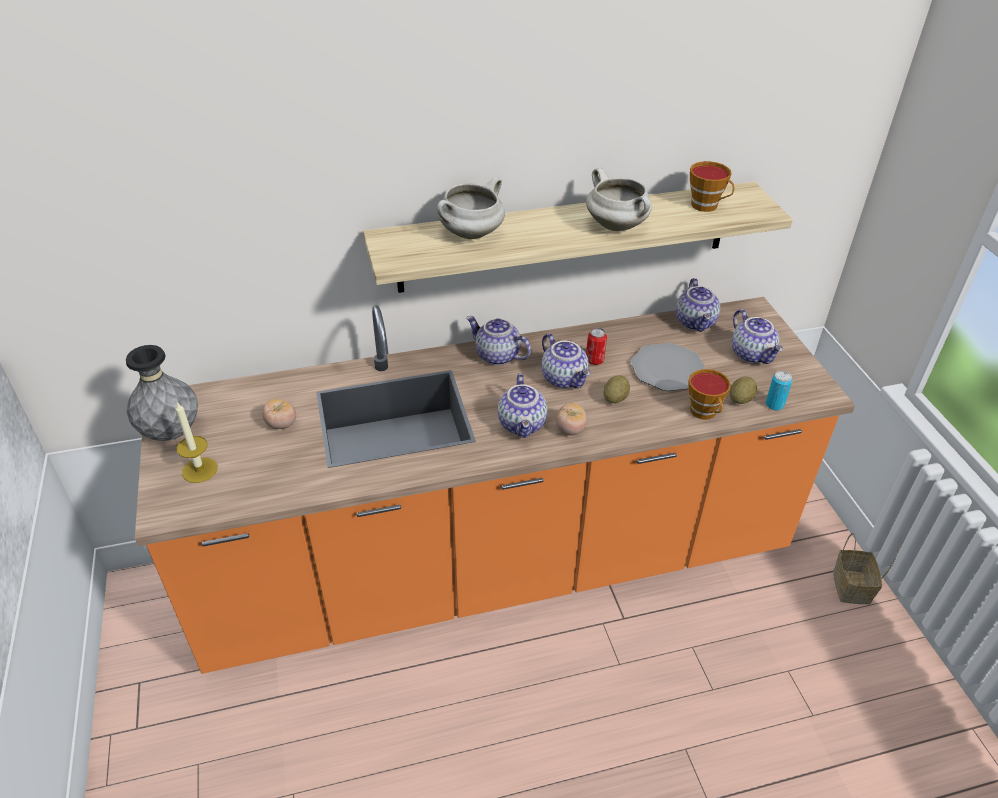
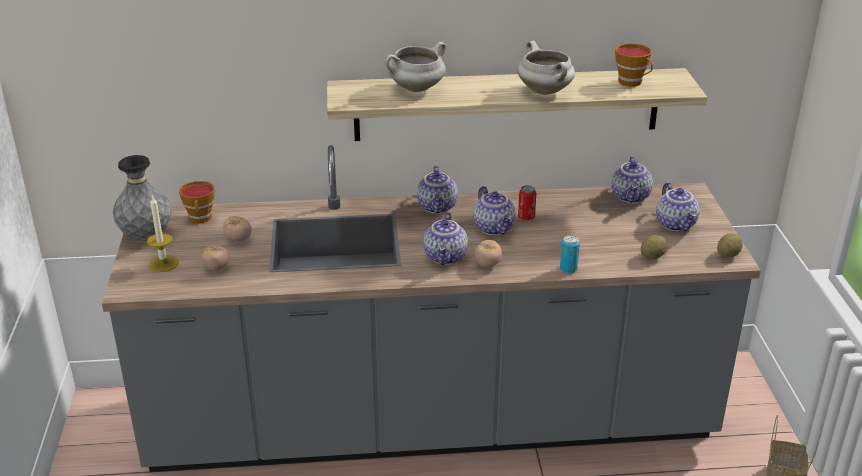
camera: 10 degrees right, 10 degrees down
(264, 469) = (216, 268): none -> tomato
(496, 356) = (438, 207): teapot -> teapot turned 135 degrees counterclockwise
(497, 565) = (431, 423): orange counter -> grey counter
(615, 398) = (535, 246): potato -> potato (728, 255)
(667, 369) = (591, 229): plate -> none
(705, 413) = (615, 263): cup -> cup (200, 219)
(774, 405) = (682, 263): can -> can (568, 269)

